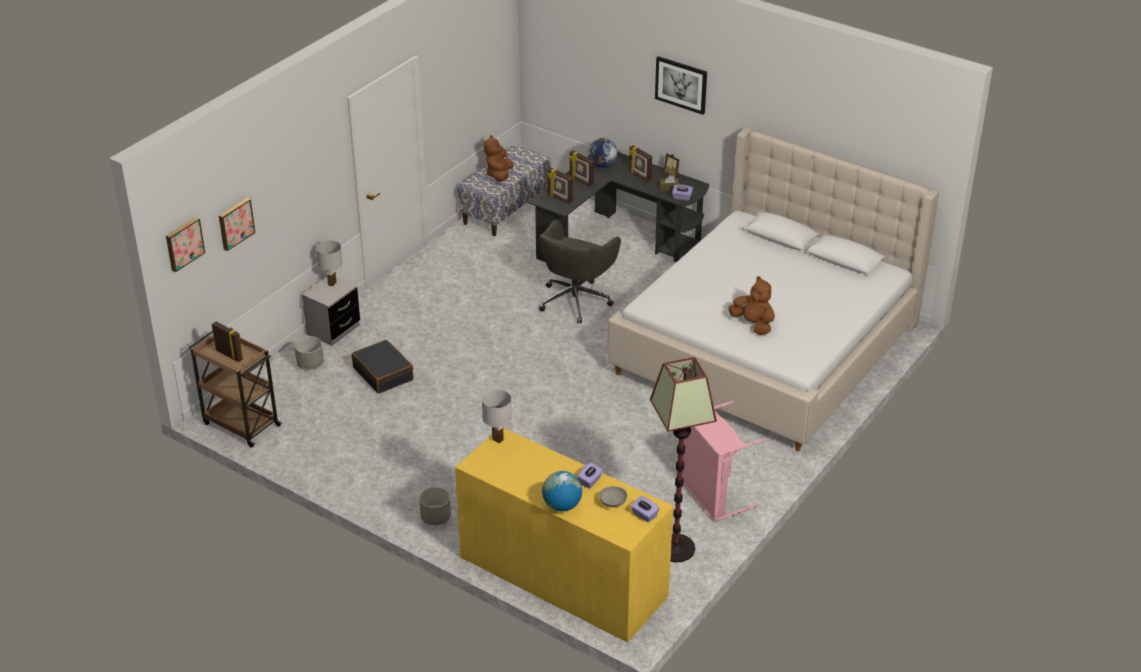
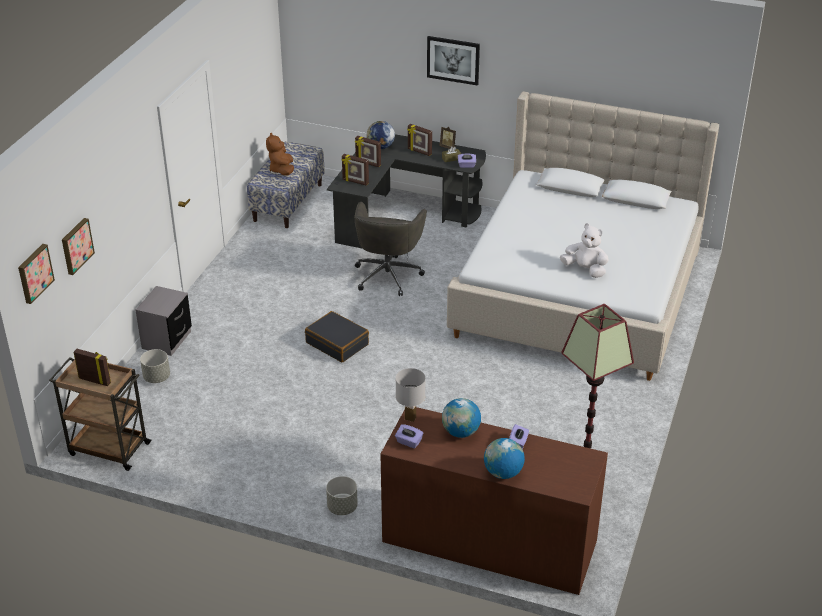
camera: 15 degrees left, 0 degrees up
(332, 283) = (161, 294): white table lamp -> none
(383, 374) = (233, 374): black suitcase -> black suitcase (337, 343)
(539, 461) = (460, 432): none -> globe
(562, 576) = (489, 541): yellow dresser -> brown dresser
(612, 502) = (549, 460): grey bowl -> none
(644, 515) = (585, 467): purple tissue box -> purple tissue box (408, 442)
(713, 496) = (594, 437): pink laundry basket -> none
(753, 324) = (585, 269): brown plush toy -> white plush toy

